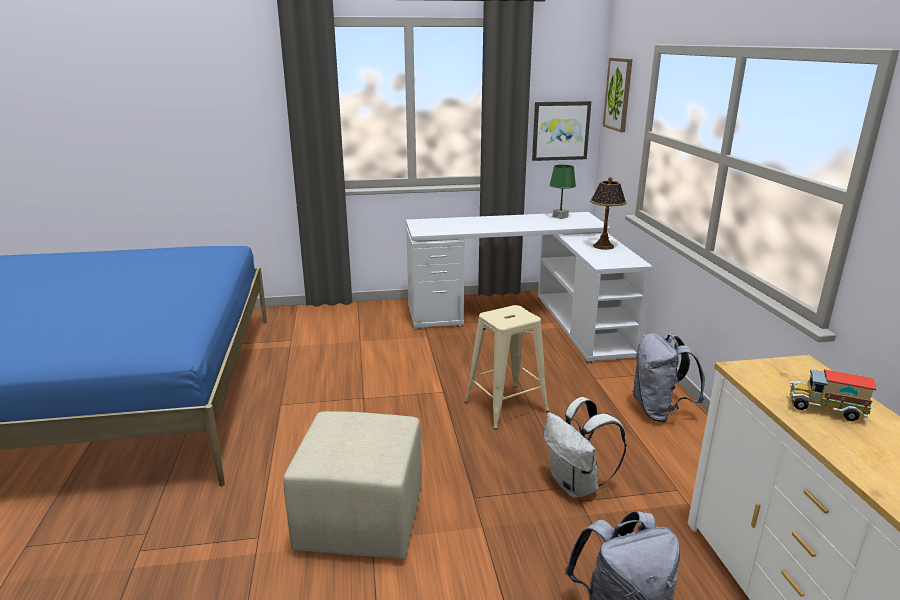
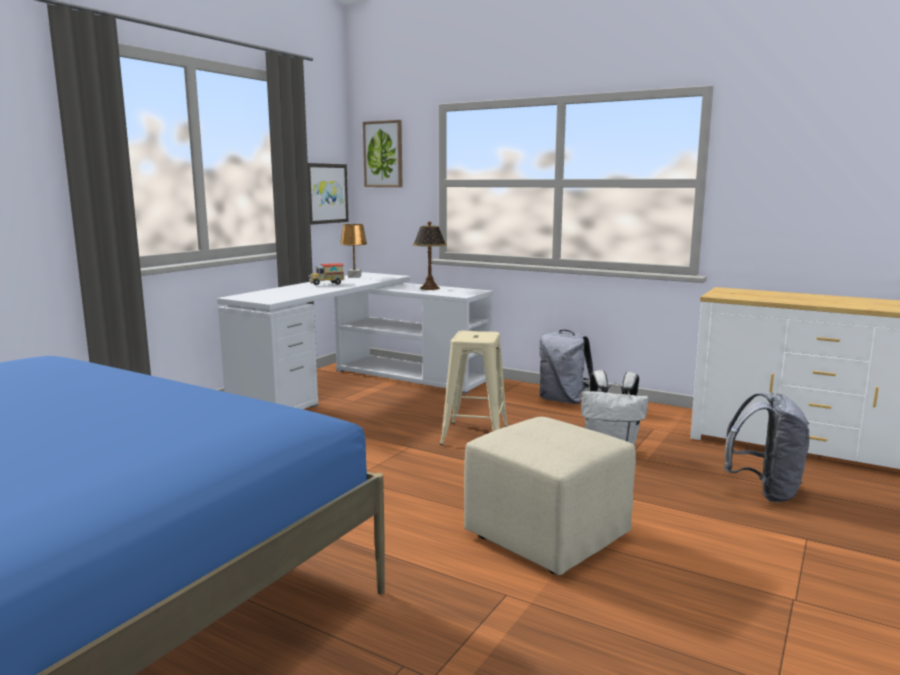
camera: 50 degrees left, 10 degrees down
(560, 217) = (354, 277): green table lamp -> brown table lamp
(825, 409) = (782, 297): toy truck -> toy truck (326, 284)

